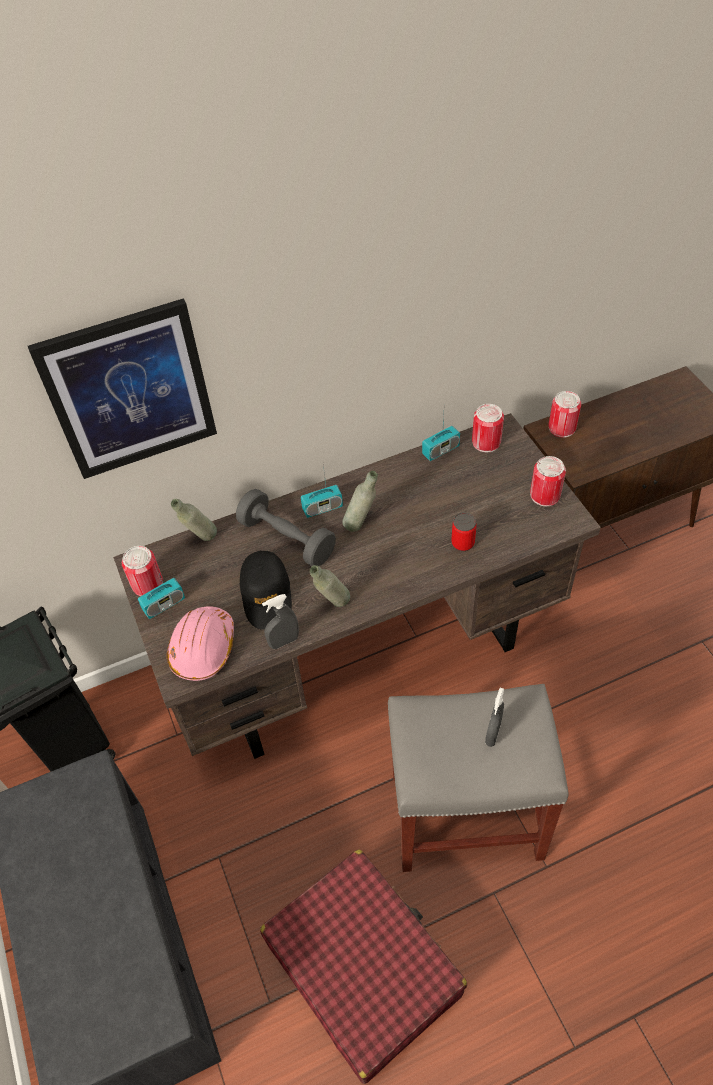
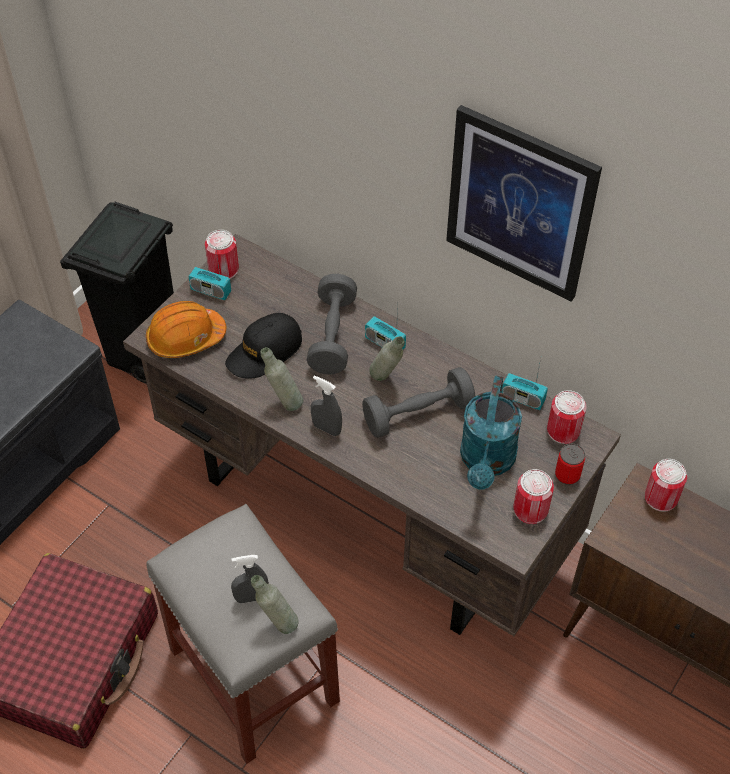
camera: 55 degrees right, 0 degrees up
(129, 391) = (283, 112): picture -> picture (520, 204)
(201, 540) = (290, 279): grey bottle -> grey bottle (277, 623)
(203, 648) = (185, 338): pink hard hat -> orange hard hat
(284, 641) = (226, 388): grey spray bottle -> grey spray bottle (326, 428)
(409, 520) = (418, 414): none -> grey dumbbell
(462, 543) = (420, 467): can -> can (567, 475)
(485, 500) = (487, 462): none -> turquoise watering can

